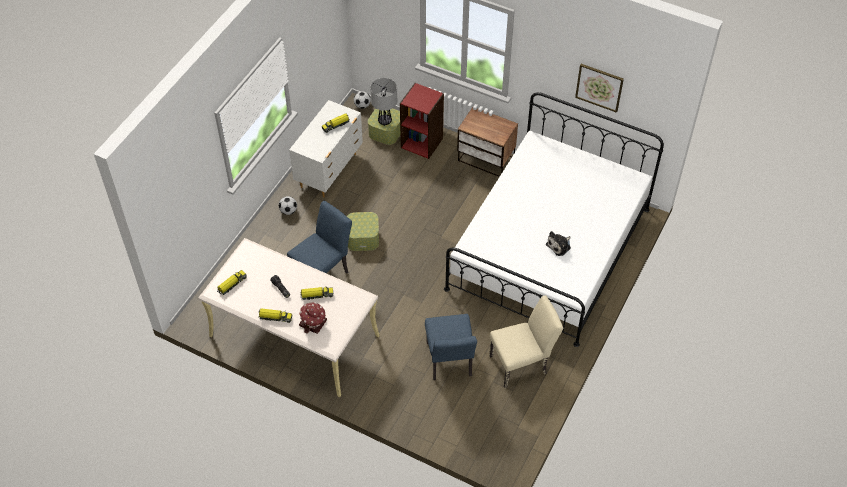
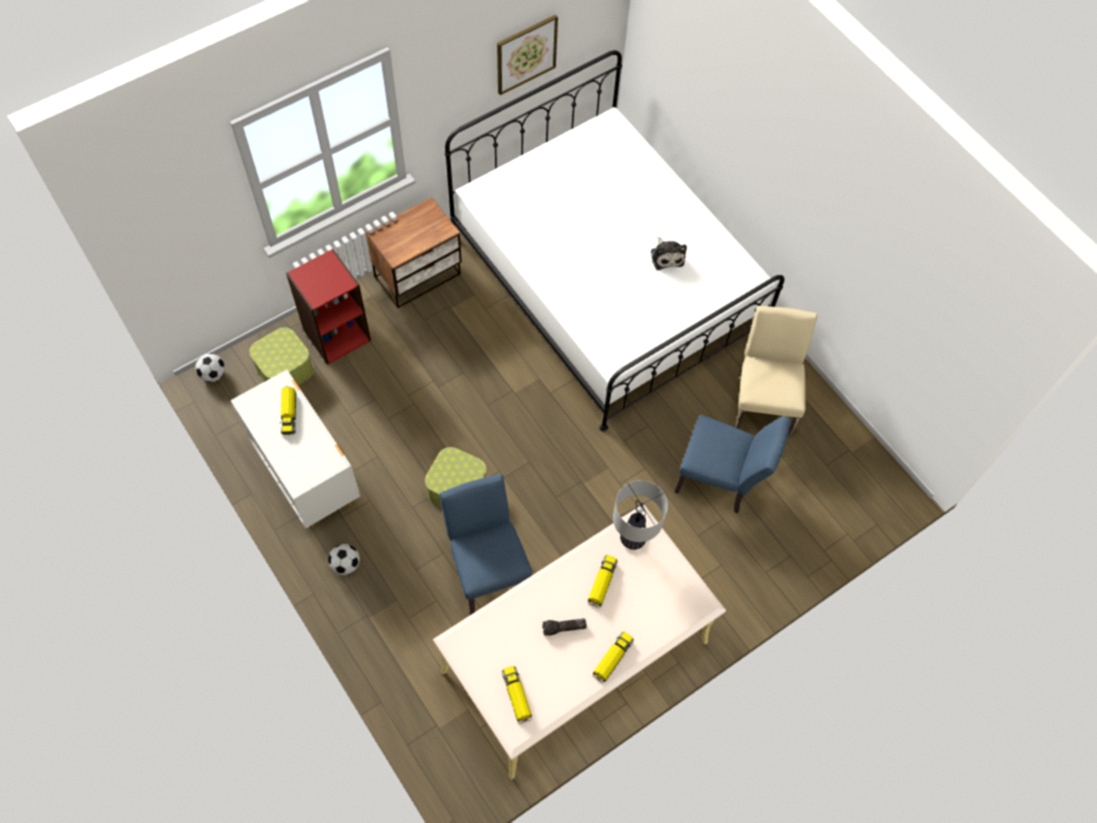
camera: 65 degrees left, 10 degrees up
(313, 323) = (650, 610): toy house -> none
(385, 121) = (284, 356): table lamp -> table lamp (633, 538)

